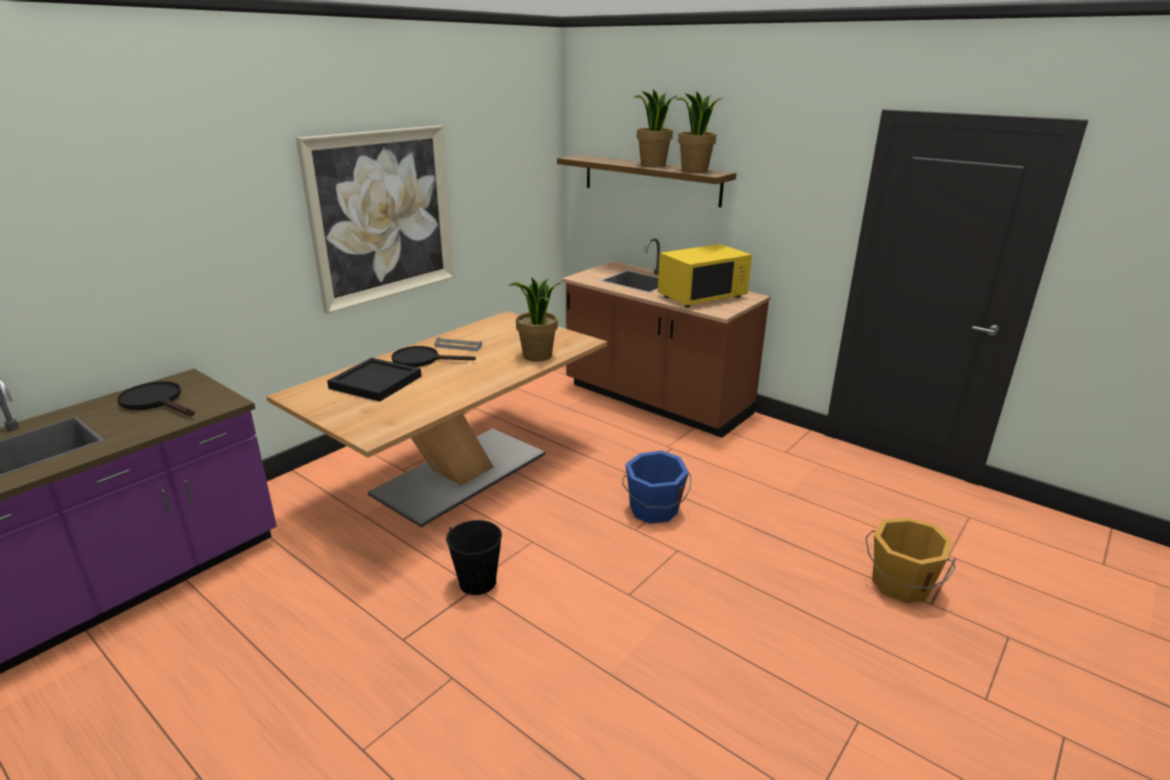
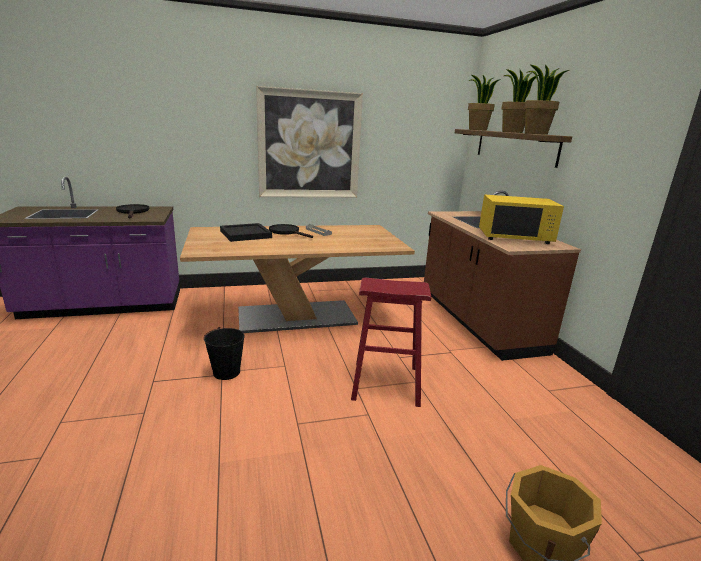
camera: 35 degrees right, 5 degrees down
(537, 356) = (353, 246): potted plant -> potted plant (477, 130)
(654, 510) = (385, 383): blue bucket -> red stool

